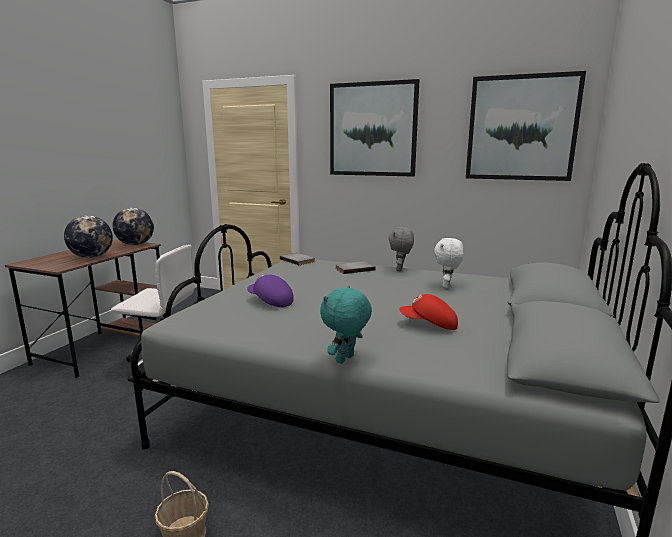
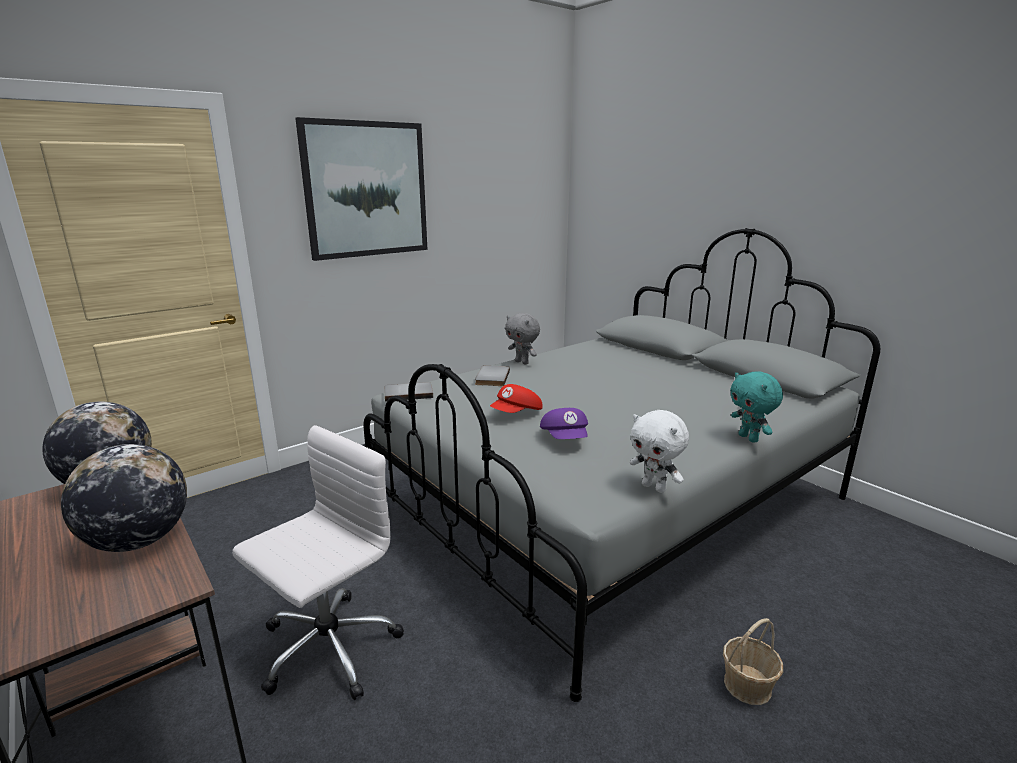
camera: 60 degrees left, 5 degrees up
(270, 302) = (565, 439): purple cap -> purple cap turned 75 degrees counterclockwise
(429, 325) = (690, 393): red cap -> red cap (517, 414)
(447, 286) = (596, 361): white plush toy -> white plush toy (654, 487)
(521, 128) = (517, 187): picture -> none

